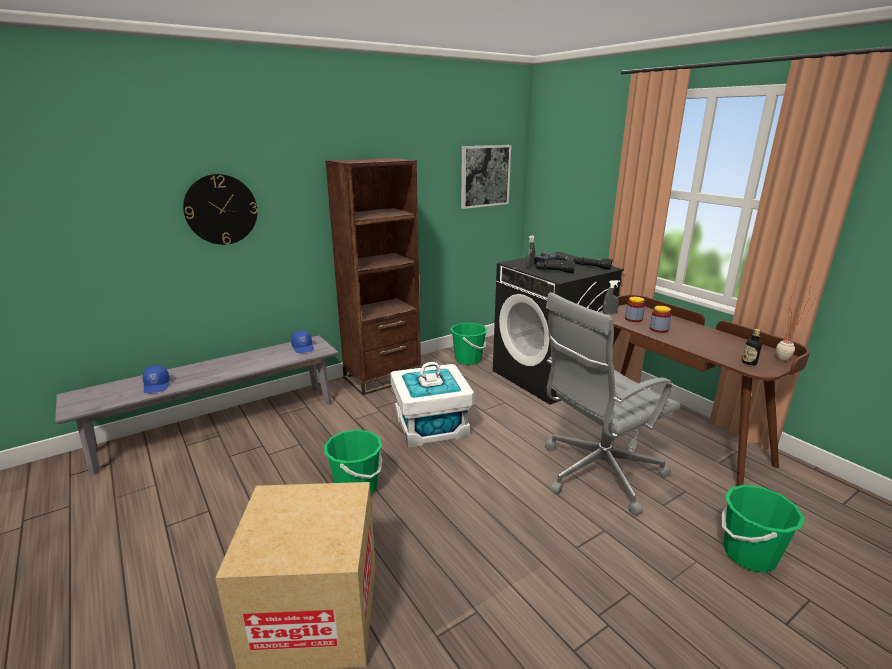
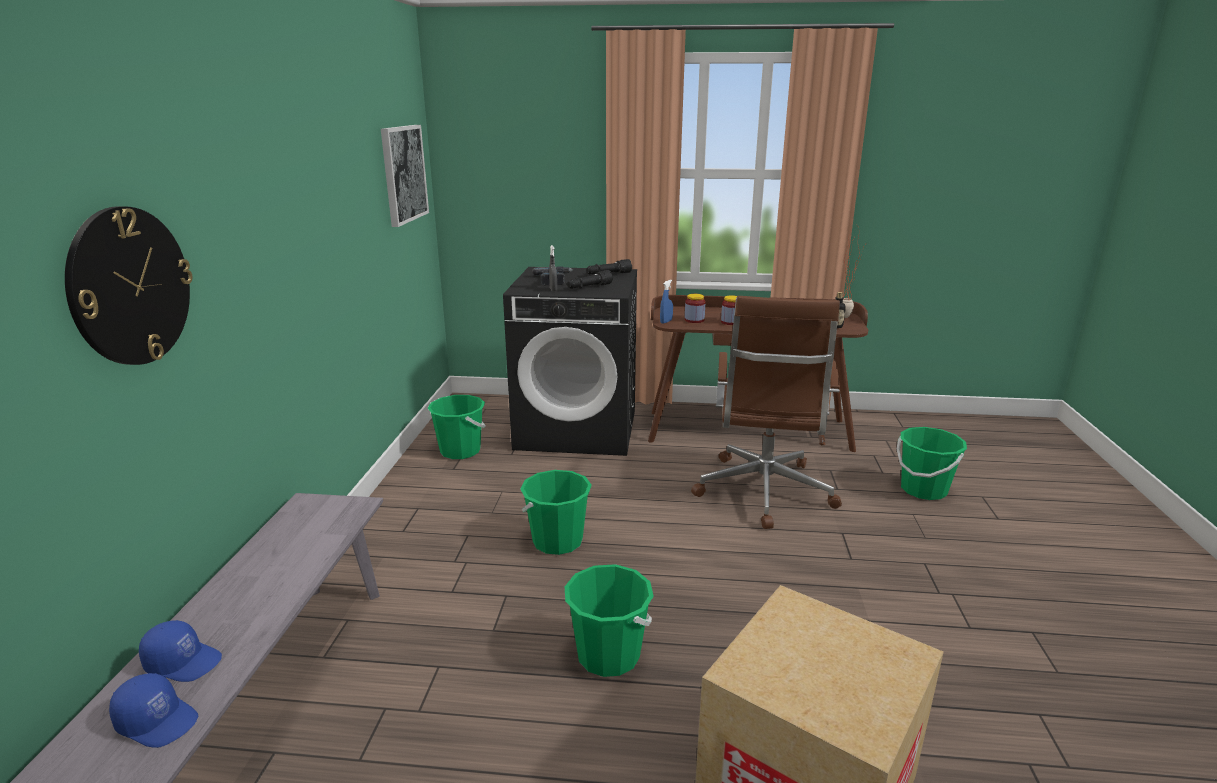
camera: 50 degrees left, 0 degrees up
(303, 347) = (314, 519): blue cap -> blue cap (184, 661)
(382, 377) = (389, 524): brown bookcase -> none
(431, 425) = (557, 541): white storage box -> green bucket
(597, 473) = (763, 493): grey office chair -> brown office chair
(609, 313) = (666, 321): grey spray bottle -> blue spray bottle

